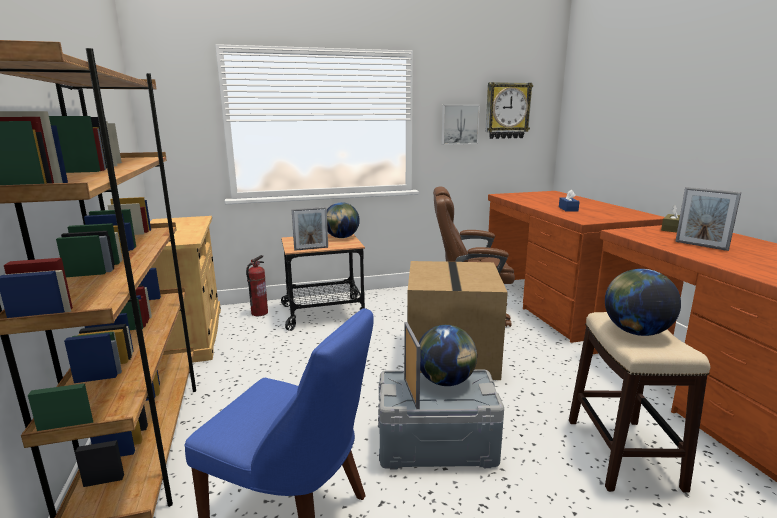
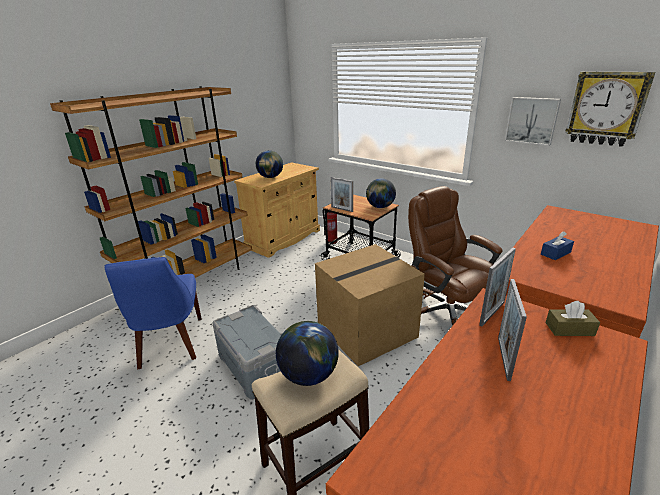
camera: 55 degrees right, 10 degrees up
(411, 393) = (238, 324): picture frame -> picture frame (492, 313)
(446, 381) = (262, 331): globe -> globe (270, 177)

